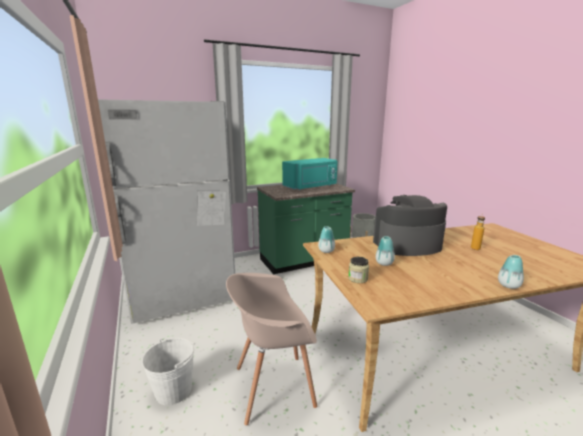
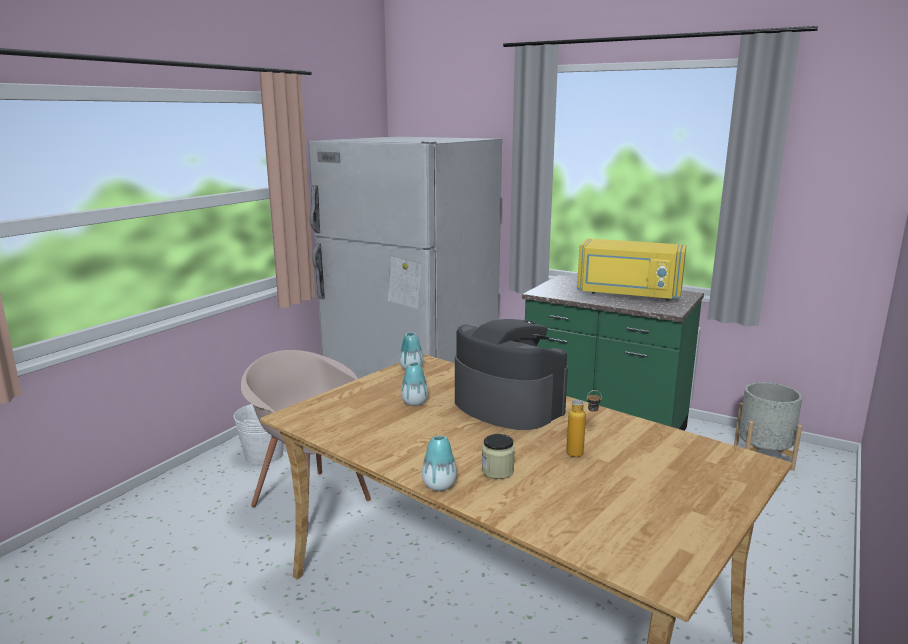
camera: 55 degrees right, 0 degrees up
(311, 187) = (628, 294): turquoise microwave -> yellow microwave
(358, 279) = (349, 397): jar -> jar (497, 471)

